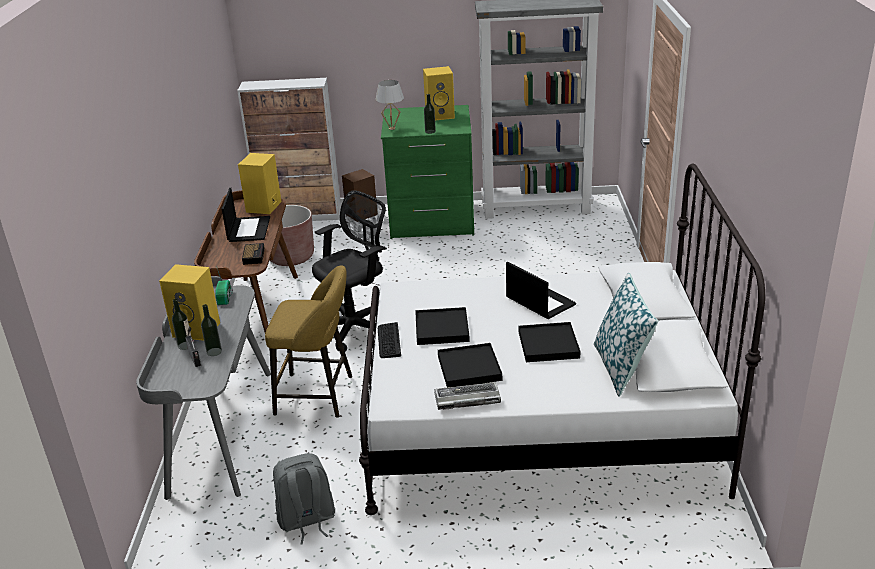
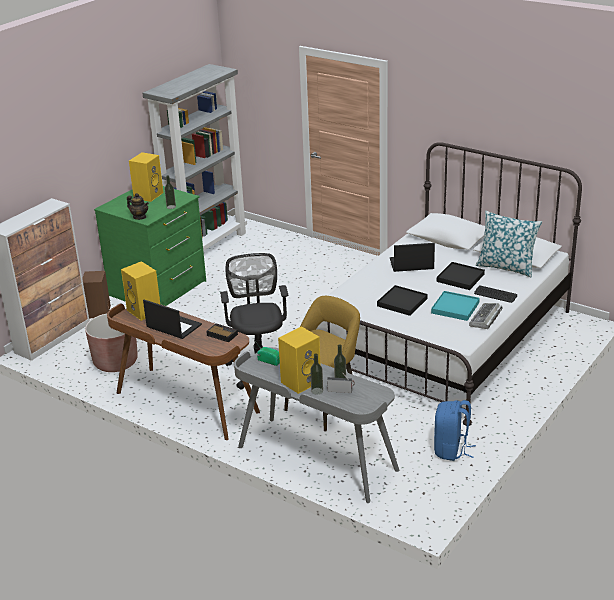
camera: 55 degrees left, 0 degrees up
(306, 521) = (451, 450): grey backpack -> blue backpack
(389, 341) = (393, 323): keyboard -> keyboard (495, 295)
(392, 128) = (139, 217): white table lamp -> teapot
(469, 368) = (455, 308): black tray -> turquoise tray

